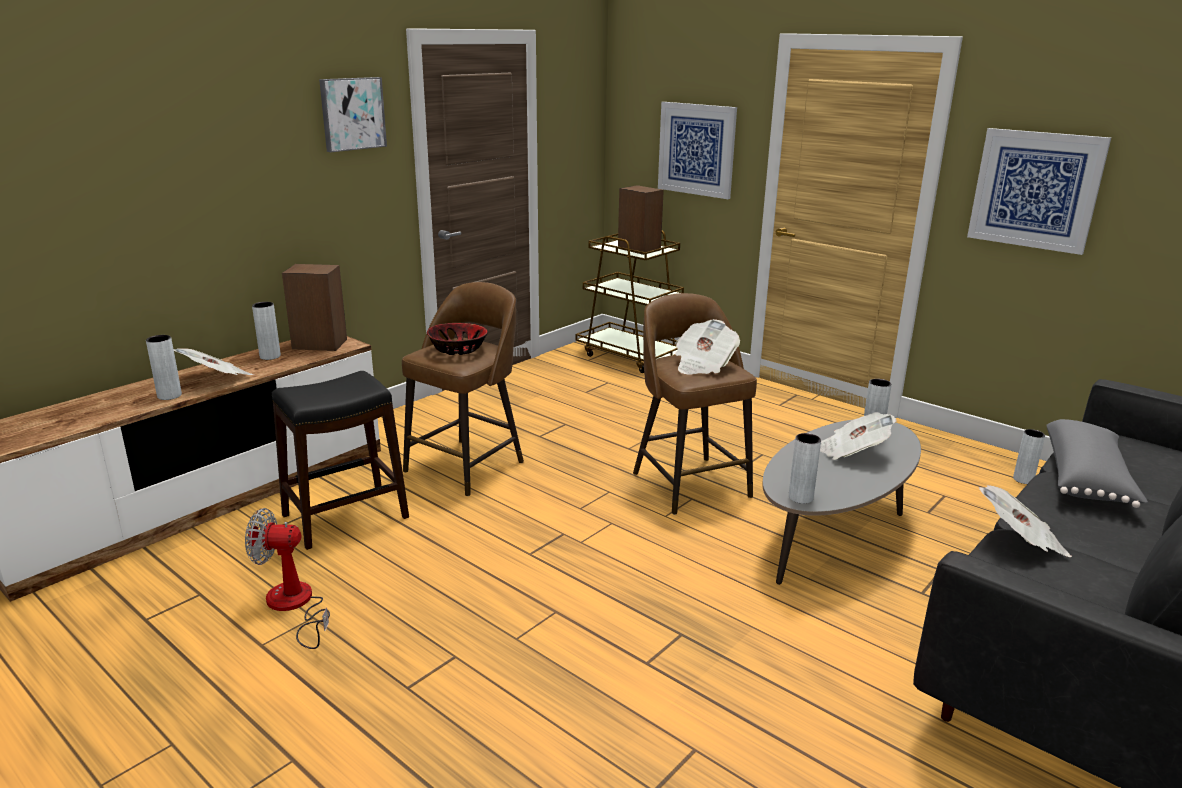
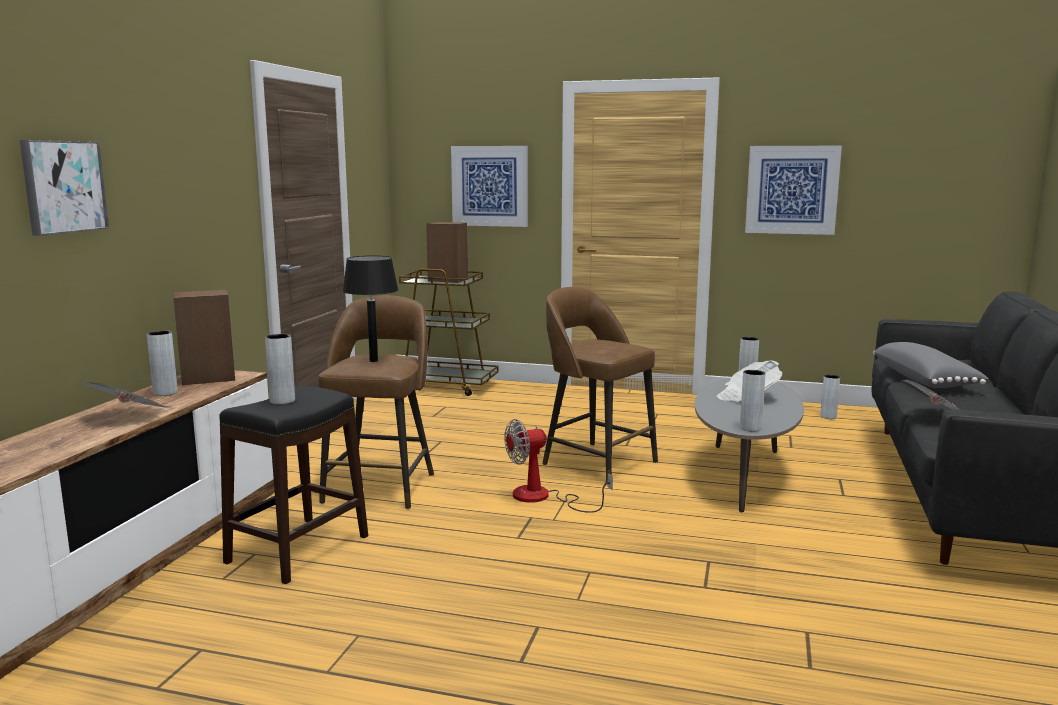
camera: 25 degrees left, 10 degrees down
(169, 395) = (91, 435): grey vase -> grey vase (282, 401)
(295, 606) = (327, 631): fan -> fan (543, 498)
(352, 113) = (212, 138): picture -> picture (63, 186)
(458, 349) = (373, 360): bowl -> black table lamp
(703, 365) = (605, 345): newspaper -> none

